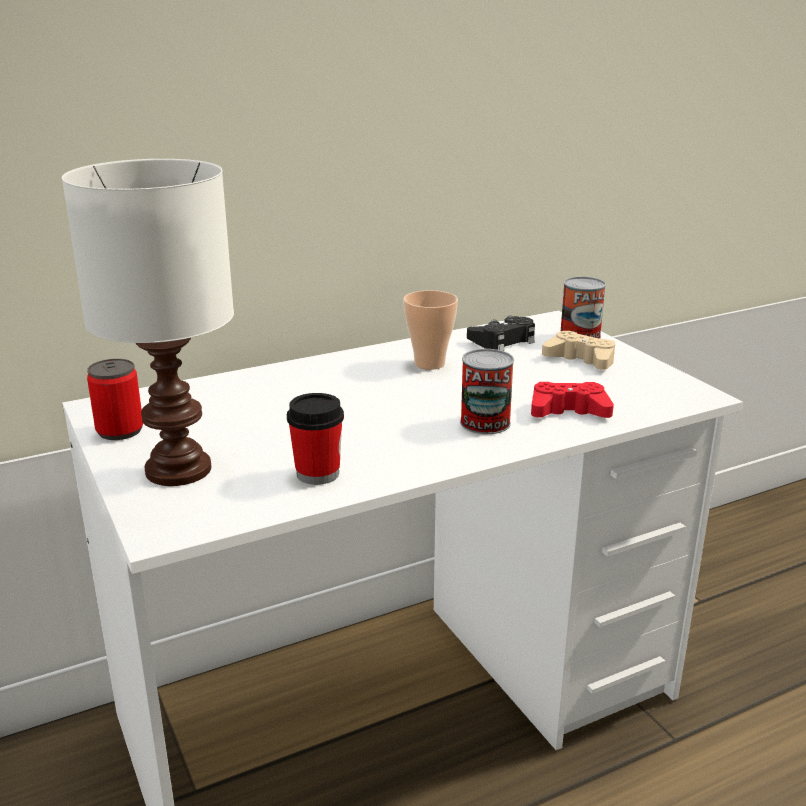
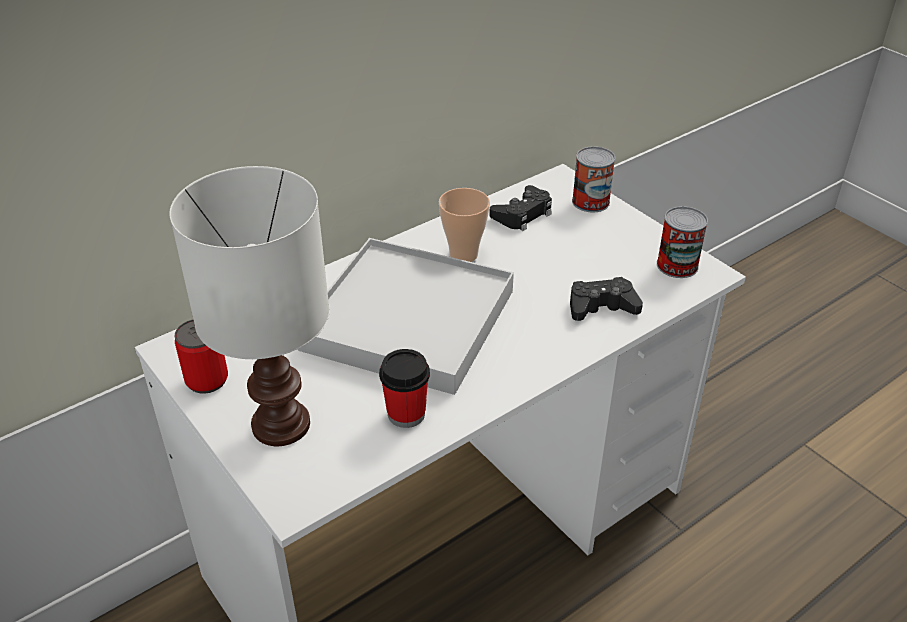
camera: 10 degrees left, 15 degrees up
(351, 404) = (408, 319): none -> white tray
(485, 423) = (533, 330): can -> can (677, 265)
(568, 411) = (601, 307): red game controller -> black game controller
(581, 360) = (598, 235): beige game controller -> none

